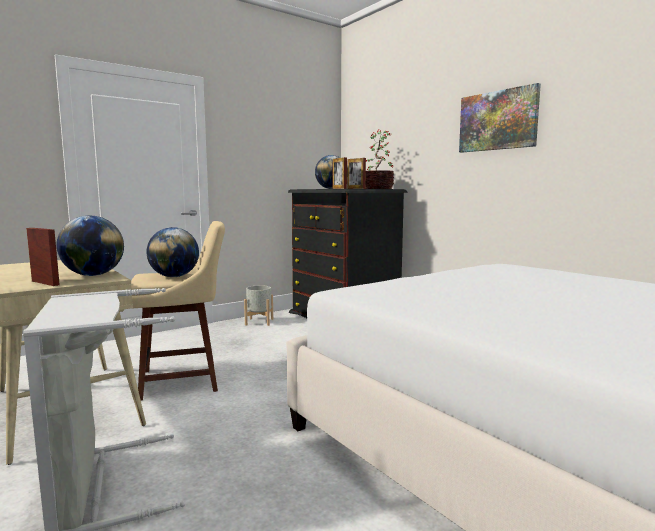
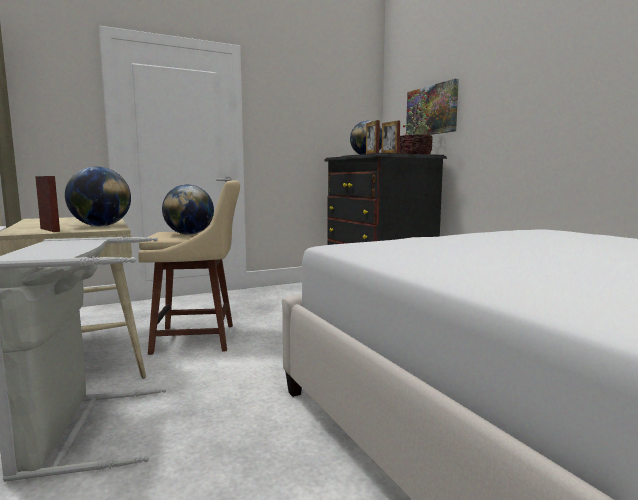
camera: 10 degrees right, 0 degrees up
(259, 322) = (291, 290): grey planter -> none
(498, 120) = (547, 71): picture -> picture (431, 110)

